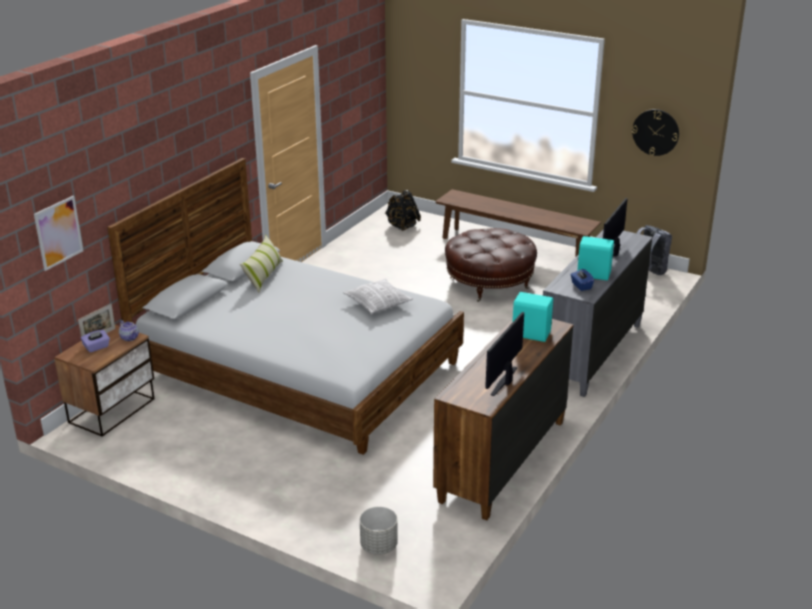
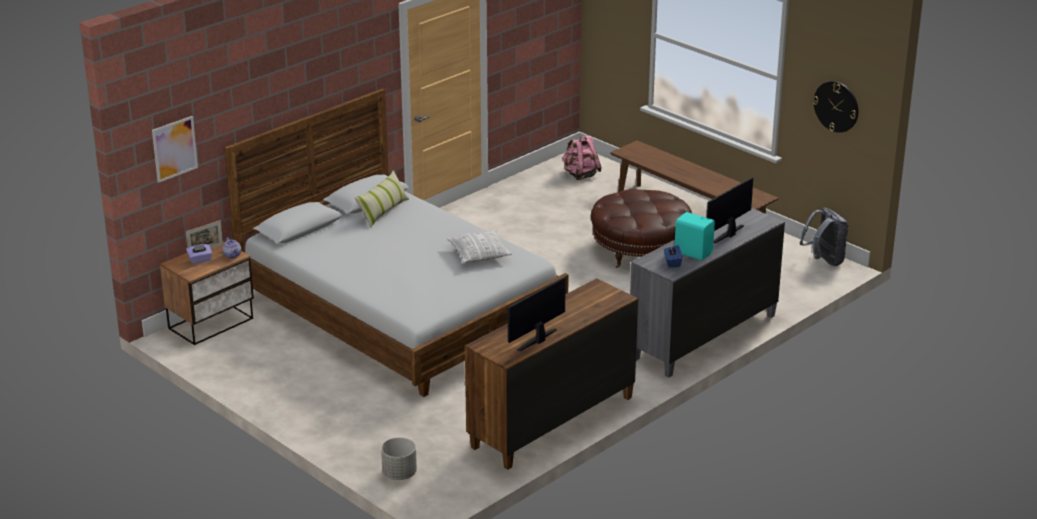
camera: 15 degrees right, 0 degrees up
(402, 226) = (580, 175): black backpack -> pink backpack
(530, 333) = (590, 301): turquoise speaker -> none

